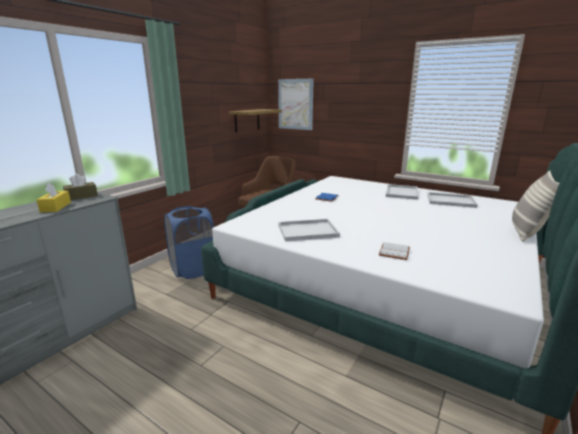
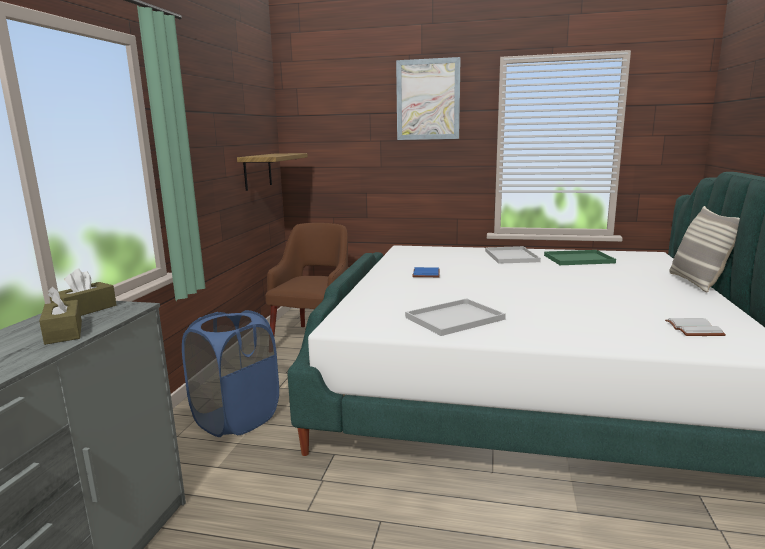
camera: 20 degrees left, 5 degrees down
(56, 207) = (64, 332): yellow tissue box -> brown tissue box
(295, 104) = (326, 145): picture -> picture (428, 99)
(395, 252) = (593, 326): white book -> white book (695, 329)
(451, 201) = (579, 259): white tray -> green tray

